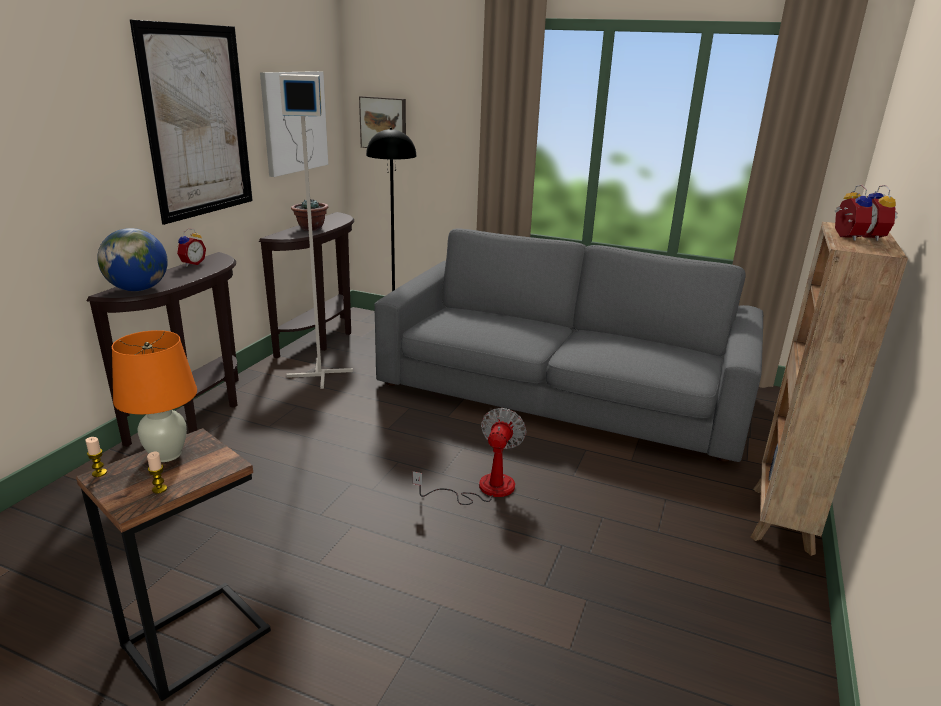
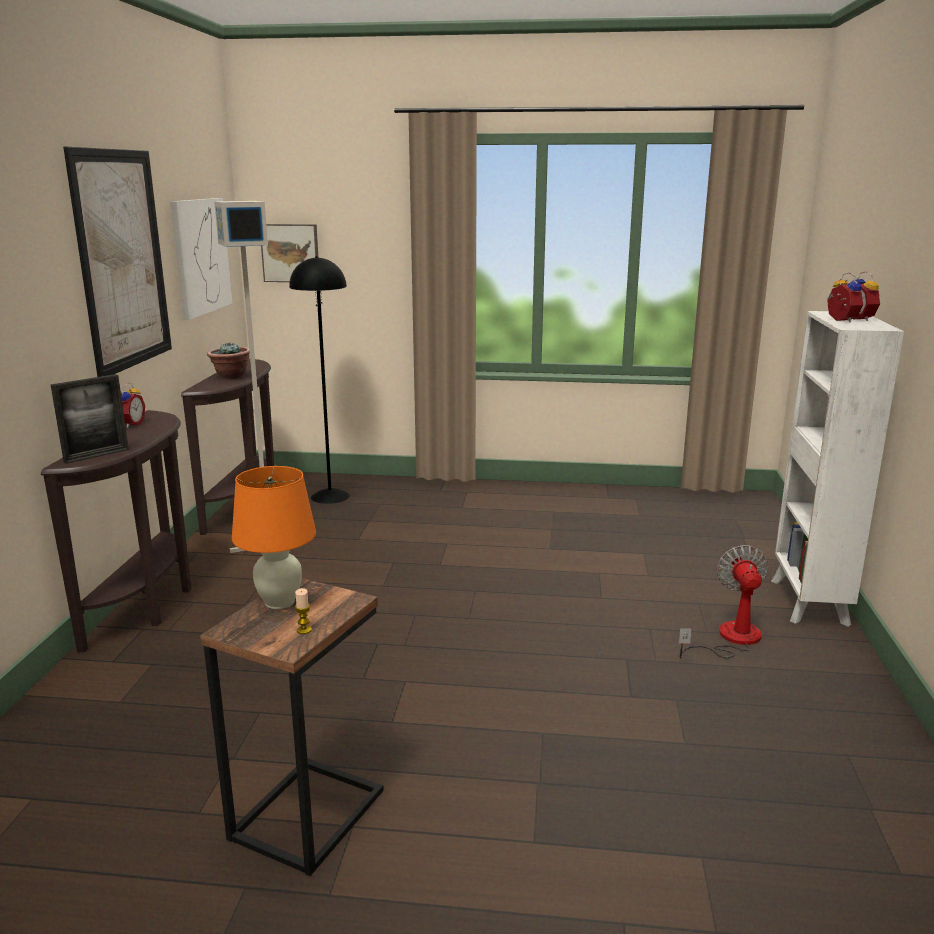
camera: 15 degrees left, 5 degrees down
(99, 473) = (224, 628): candle -> none
(138, 289) = (96, 455): globe -> picture frame
(483, 488) = (520, 624): fan -> fan (730, 639)
(561, 389) = (542, 522): grey sofa -> none
(781, 520) = (809, 603): brown bookcase -> white bookcase

